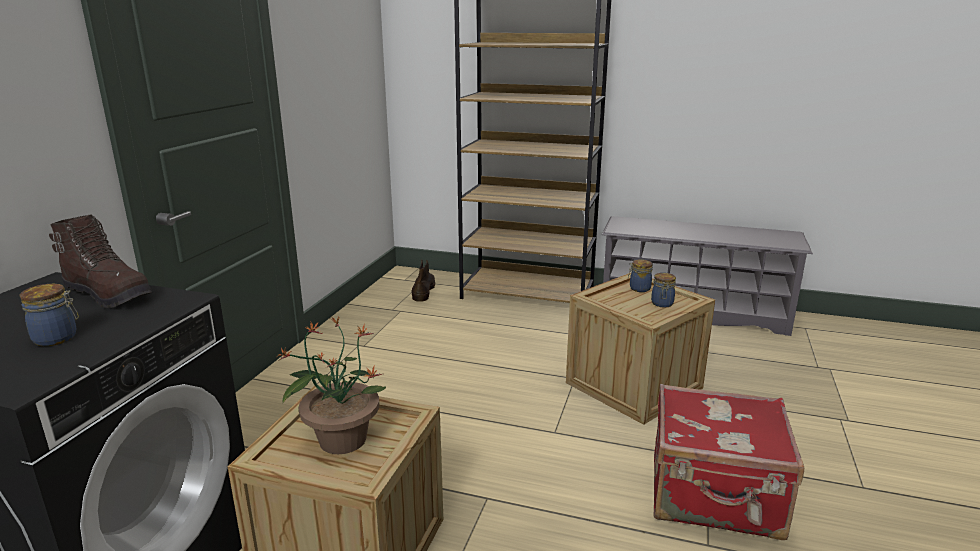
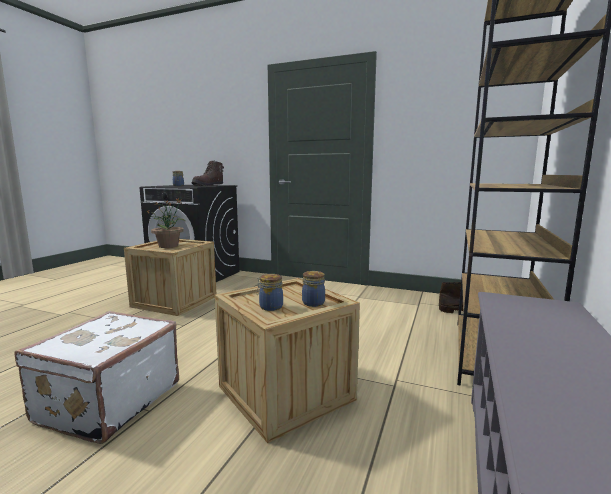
camera: 95 degrees right, 10 degrees down
(715, 496) = (107, 402): red suitcase -> white suitcase

